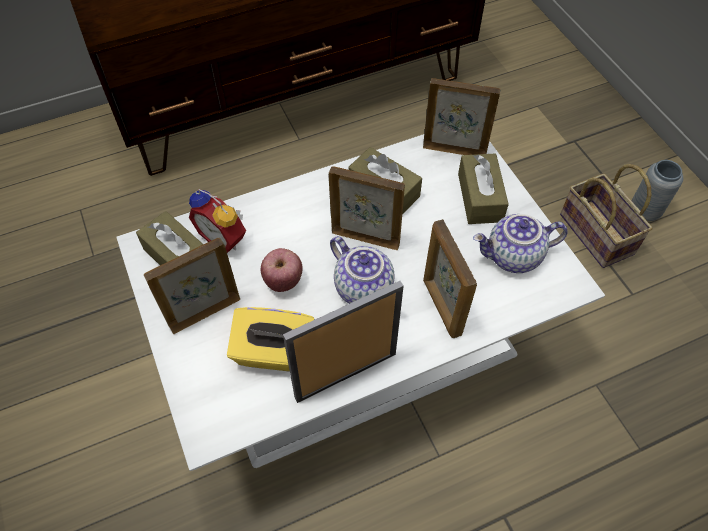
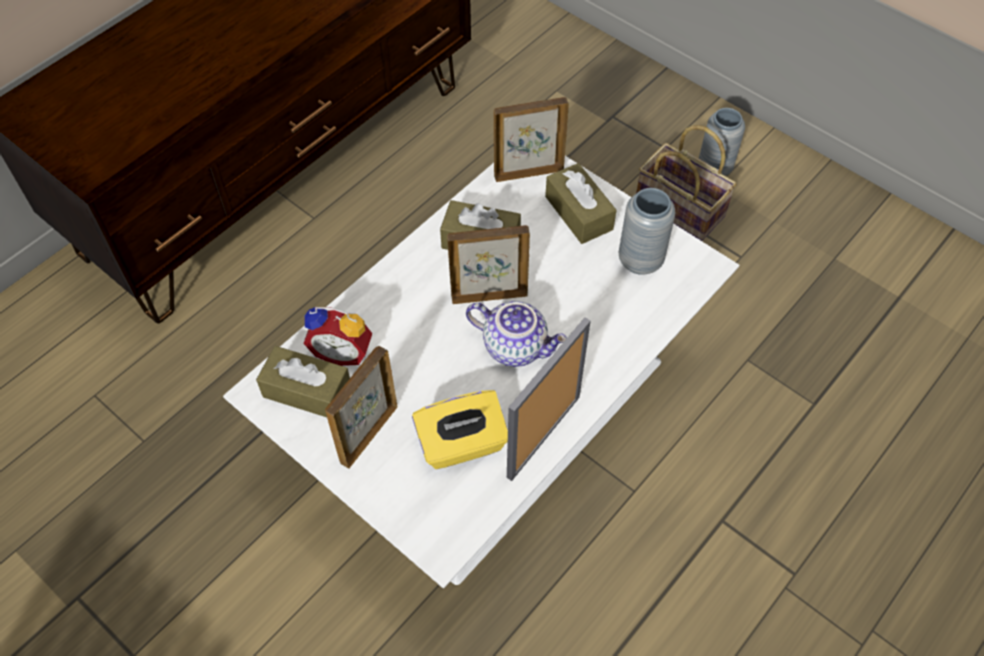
camera: 25 degrees left, 0 degrees up
(283, 281) = (430, 371): apple -> none
(441, 307) = (598, 335): picture frame -> none
(513, 257) = (640, 261): teapot -> grey vase

